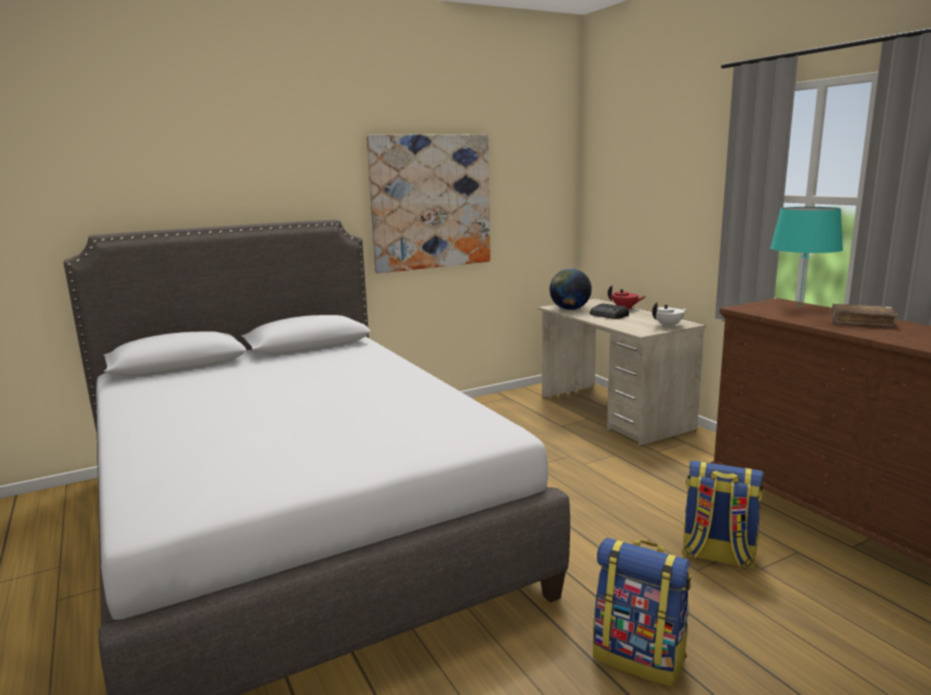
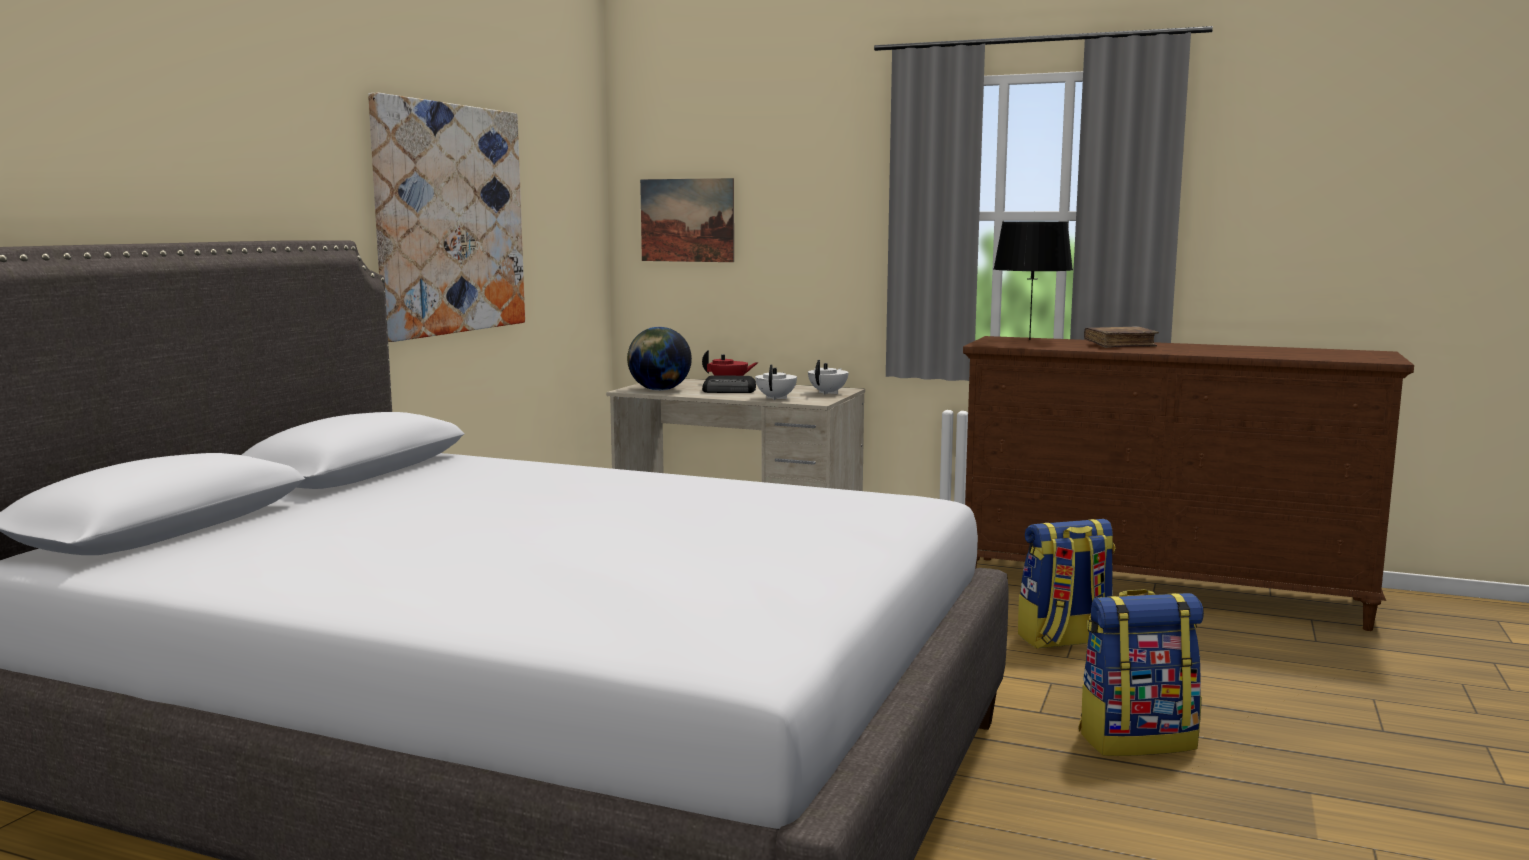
camera: 40 degrees left, 5 degrees down
(617, 196) = (687, 220): none -> picture
(623, 325) = (776, 398): none -> white teapot
(799, 306) = (1029, 339): turquoise table lamp -> black table lamp

